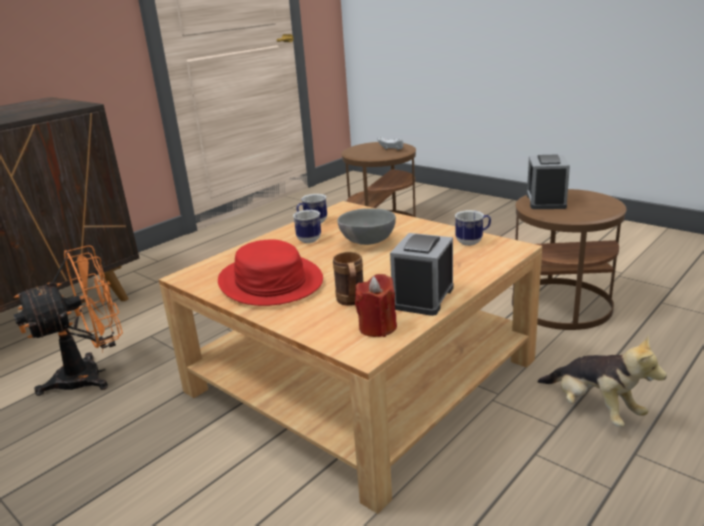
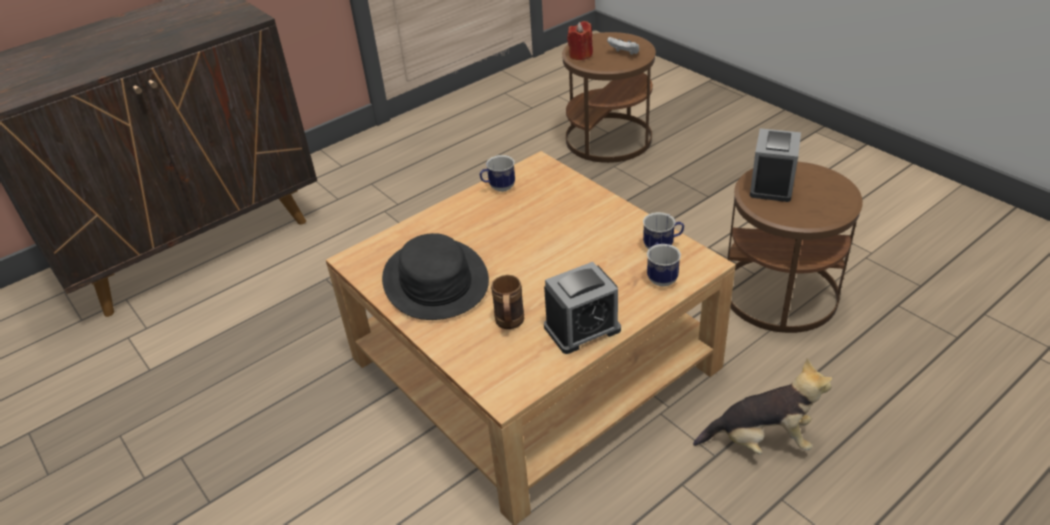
camera: 10 degrees right, 15 degrees up
(91, 375) = (264, 324): orange fan -> none
(270, 281) = (435, 281): red hat -> black hat
(308, 238) = (487, 215): mug -> mug (660, 277)
(366, 242) = (547, 231): grey bowl -> none
(377, 327) = (525, 365): red candle -> red candle (580, 55)
(423, 297) = (582, 328): alarm clock -> alarm clock turned 150 degrees counterclockwise
(594, 409) = (761, 440): plush toy -> plush toy turned 60 degrees counterclockwise

